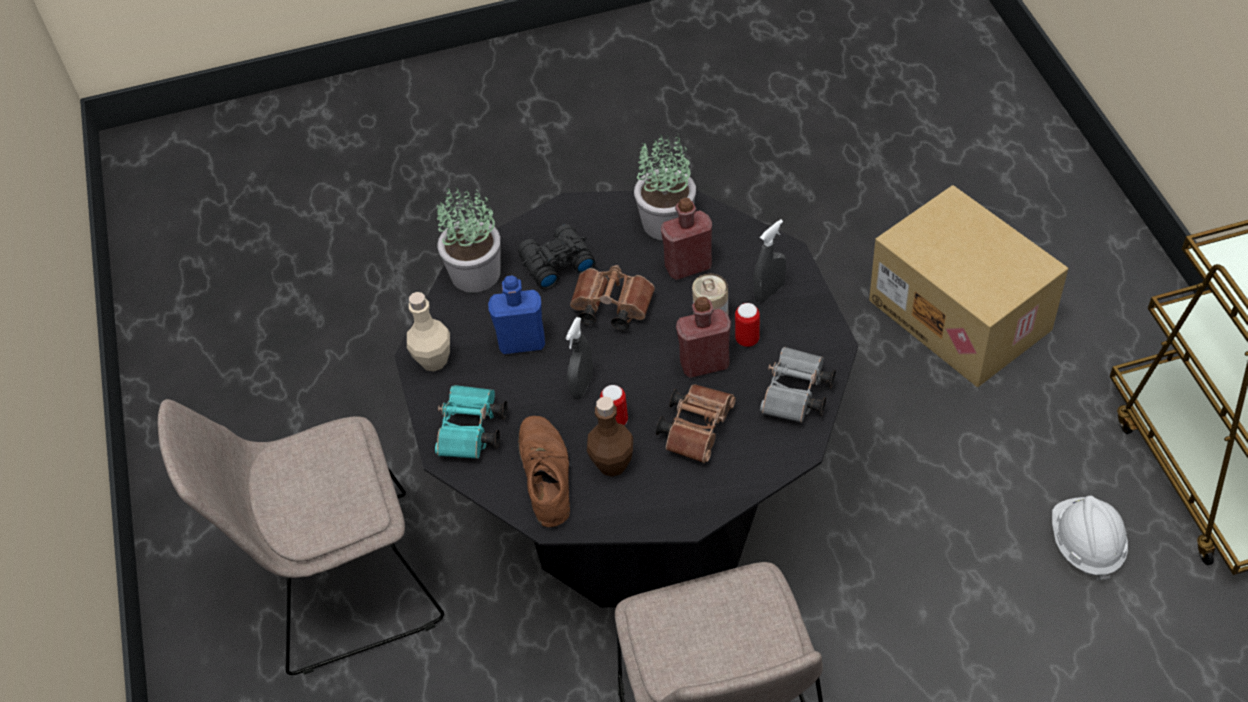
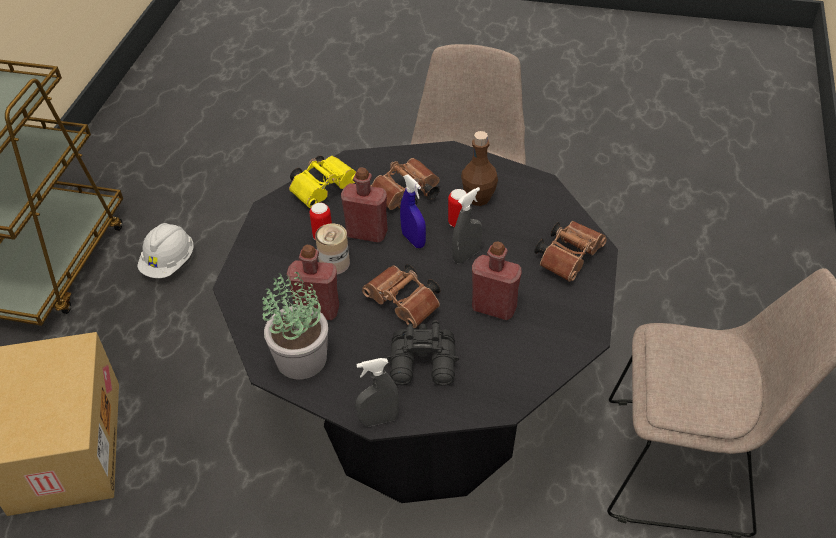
camera: 155 degrees left, 5 degrees down
(433, 360) = (576, 324): beige bottle -> none
(472, 433) = (569, 257): turquoise binoculars -> brown binoculars
(475, 274) = (502, 388): potted plant -> none
(522, 342) = (494, 307): blue bottle -> red bottle
(545, 475) = (529, 209): brown shoe -> none
(650, 378) = (413, 240): none -> blue spray bottle
(769, 291) = (275, 263): grey spray bottle -> grey spray bottle (379, 420)
(796, 396) = (324, 188): grey binoculars -> yellow binoculars

